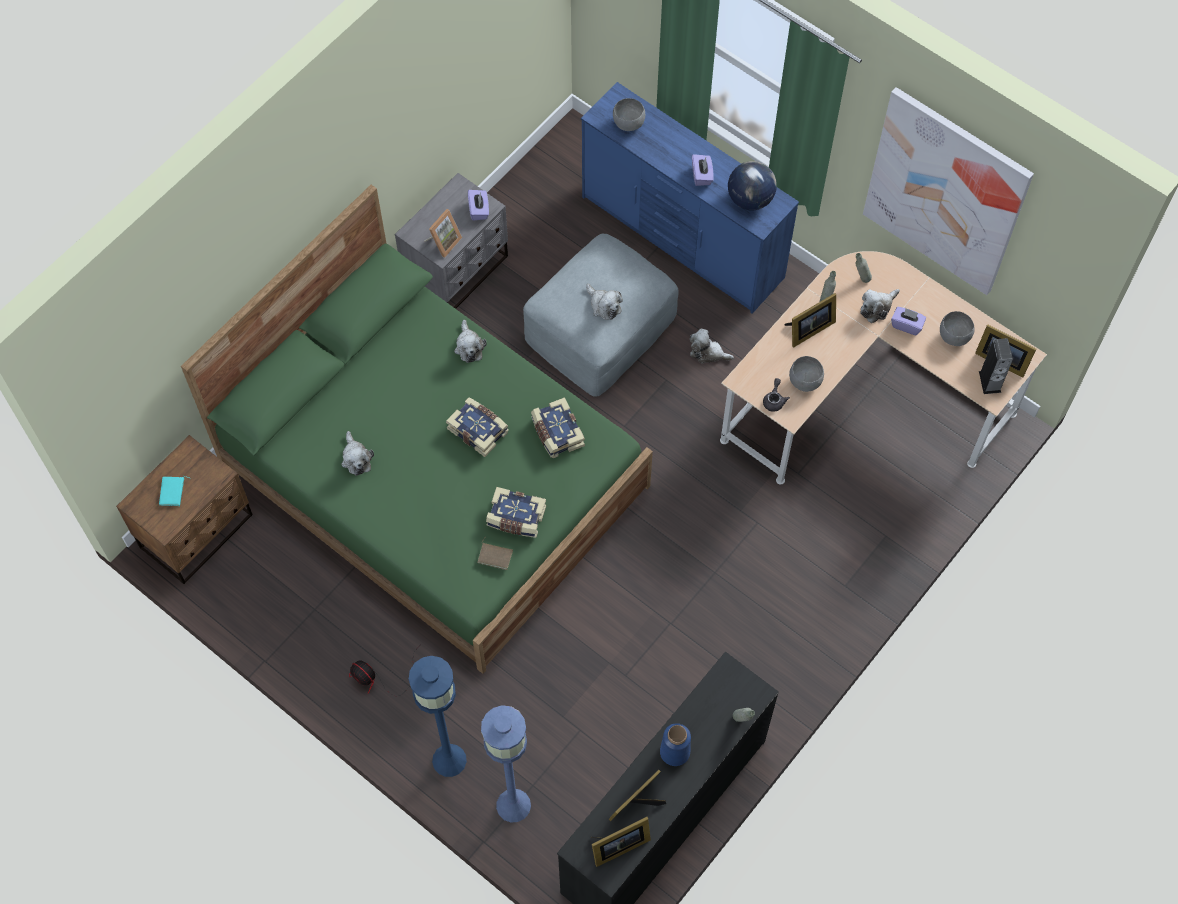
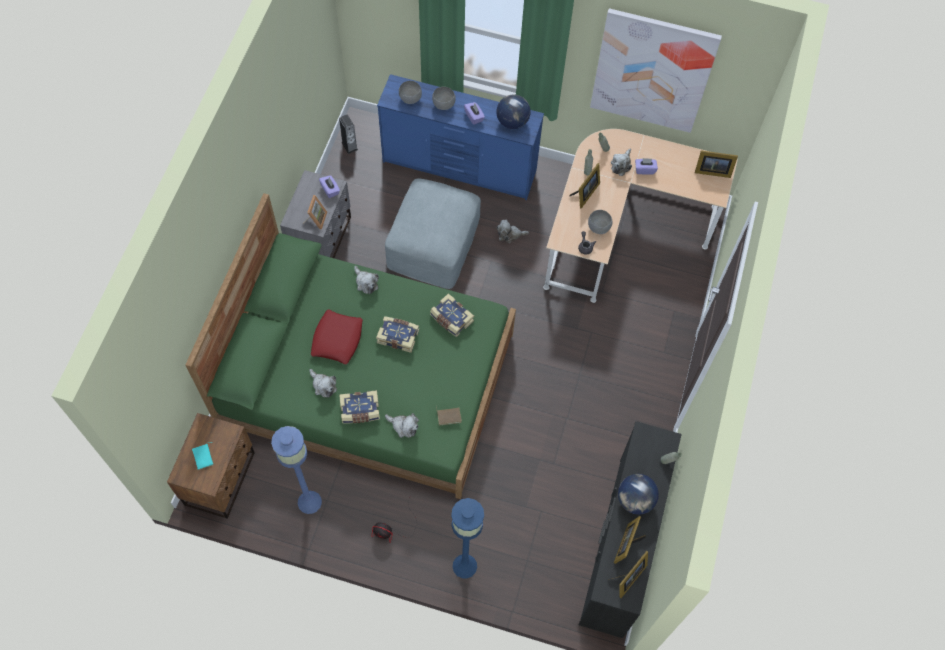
camera: 25 degrees left, 0 degrees up
(400, 406) = (337, 339): none -> red pillow
(513, 805) = (520, 579): blue floor lamp -> blue floor lamp (309, 502)
(516, 518) = (451, 386): book -> book (360, 411)
(604, 305) = (439, 225): plush toy -> plush toy (404, 426)
(674, 752) = (634, 500): blue vase -> globe
(953, 336) = (676, 166): grey bowl -> grey bowl (443, 104)
(990, 381) = (712, 187): speaker -> speaker (349, 146)

